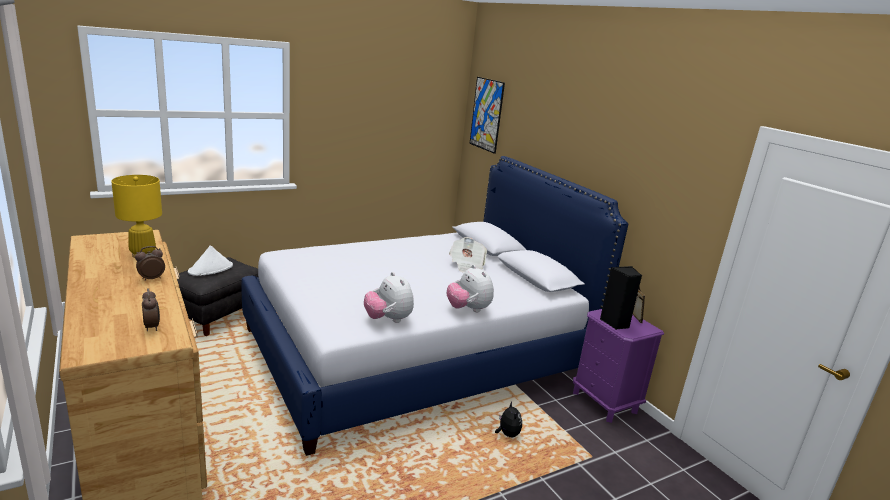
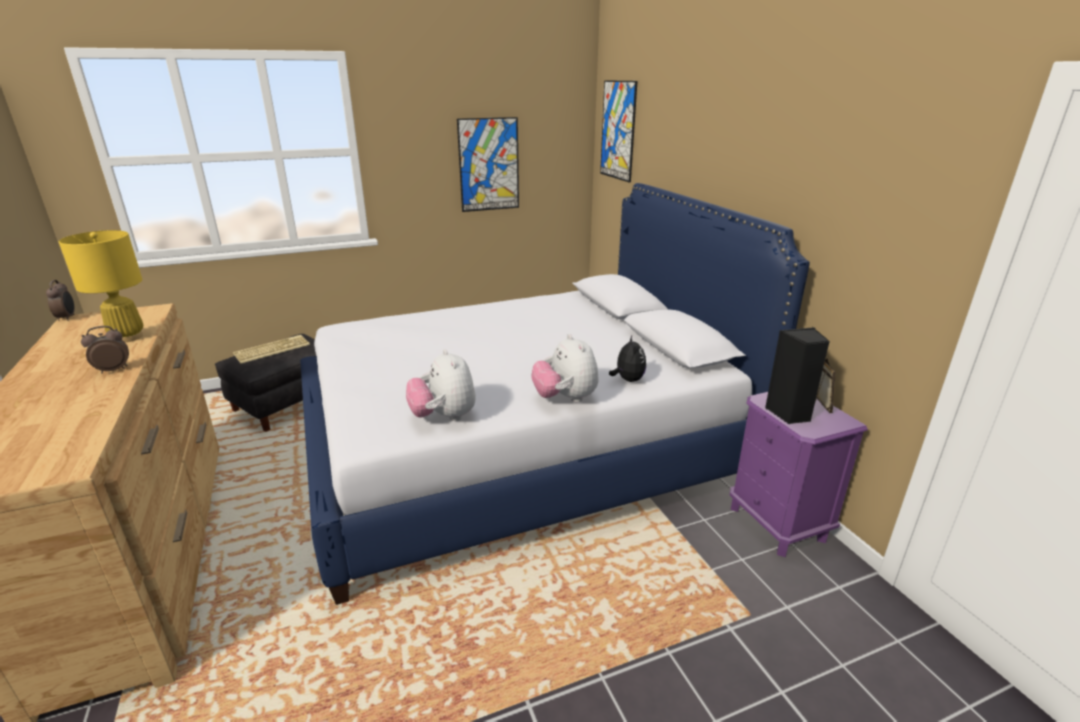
camera: 10 degrees right, 5 degrees up
(152, 327) = (58, 445): alarm clock -> alarm clock (67, 318)
(211, 269) = (272, 349): white hat -> keyboard
(386, 131) = (489, 165): none -> picture
(466, 265) = (581, 333): newspaper -> none
(507, 434) = (625, 574): plush toy -> plush toy (628, 380)

